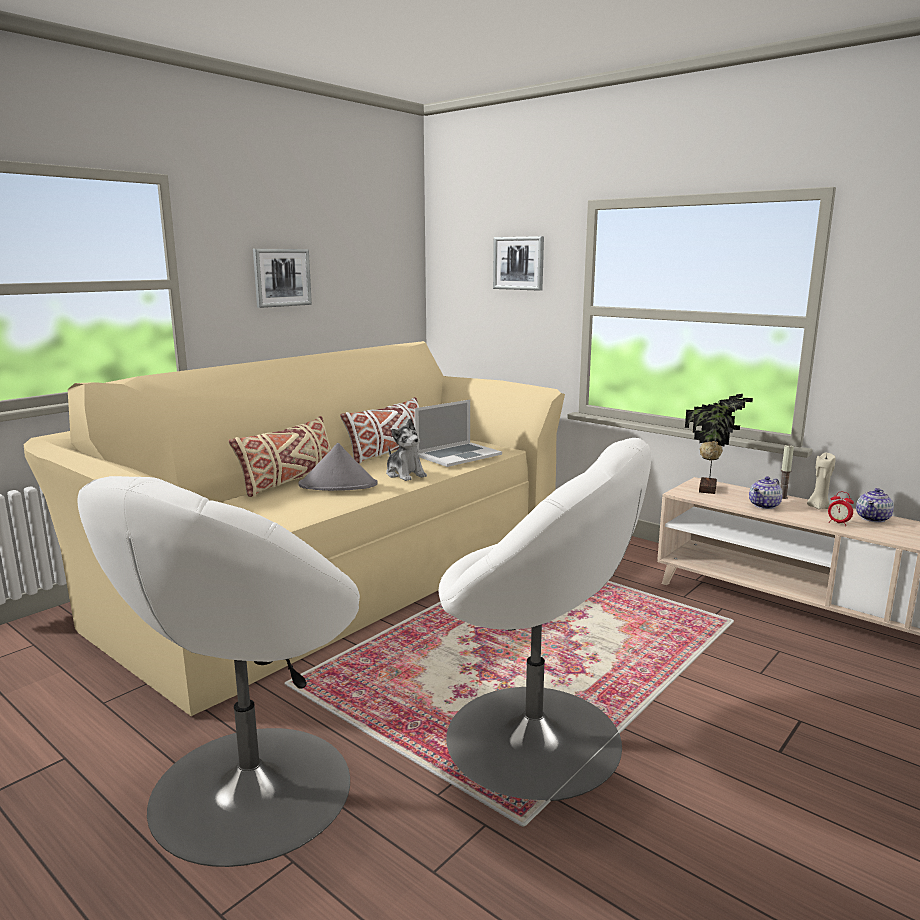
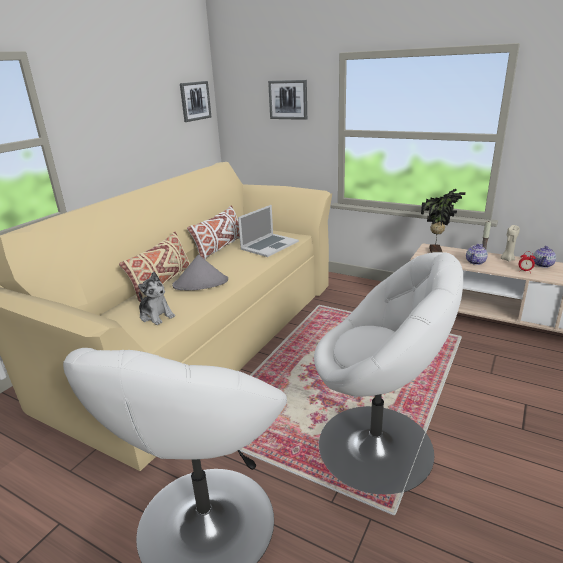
camera: 10 degrees left, 10 degrees up
(282, 277) = (121, 124): picture -> picture (195, 101)
(405, 474) = (242, 267): plush toy -> plush toy (156, 315)

